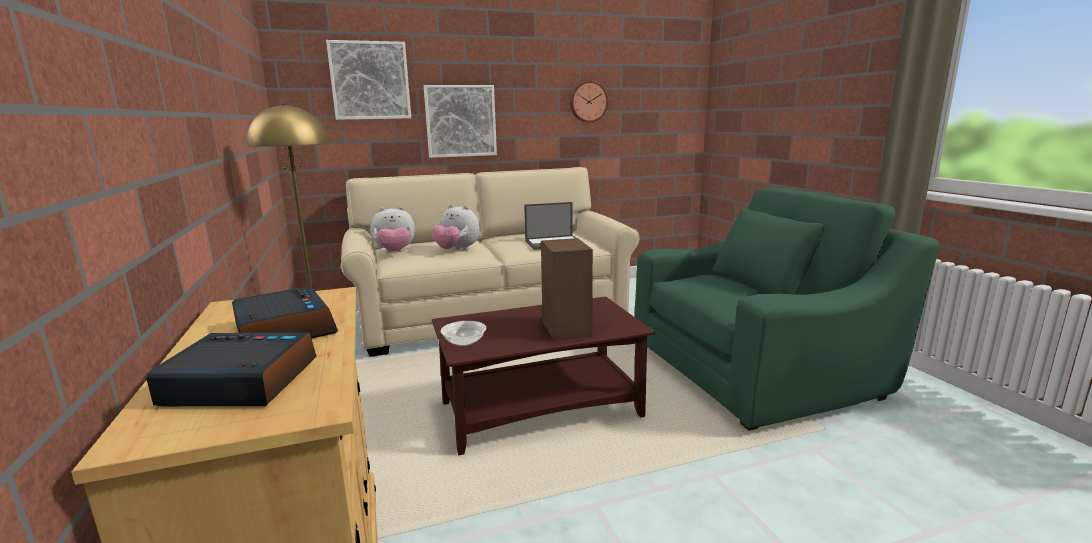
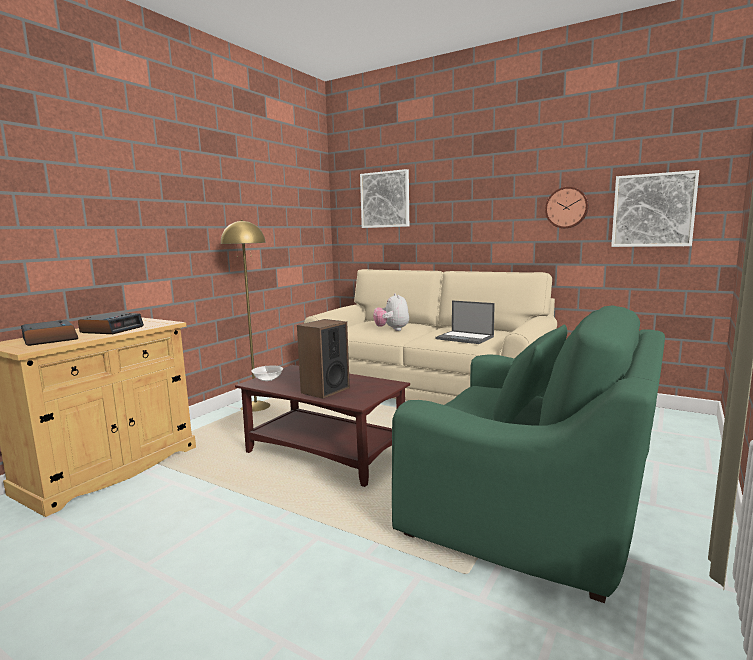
camera: 50 degrees right, 5 degrees down
(395, 252) = (360, 324): plush toy -> none
(461, 121) = (445, 228): picture -> picture (653, 210)

